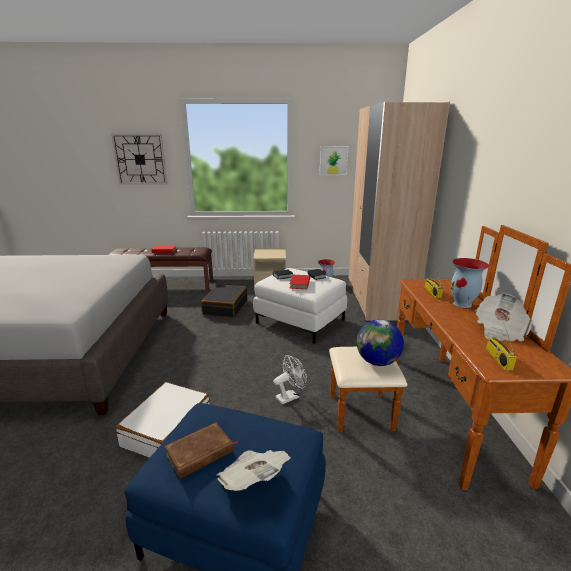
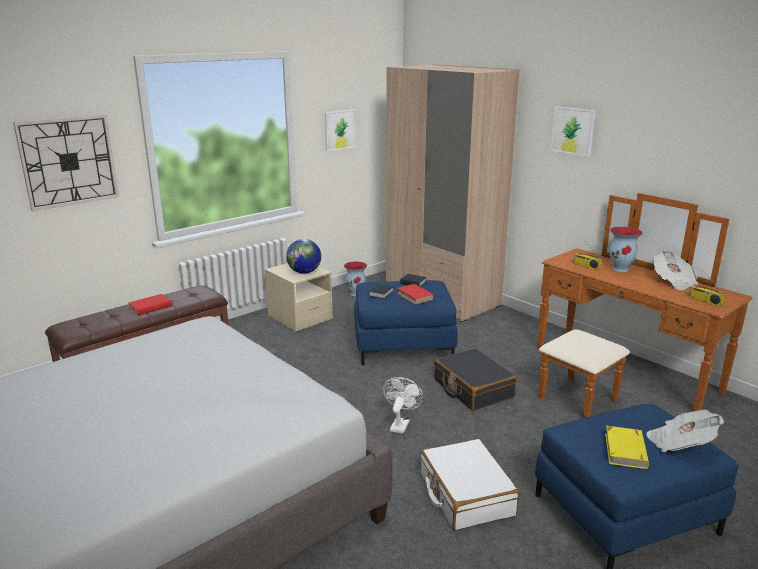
camera: 40 degrees left, 0 degrees up
(200, 453) = (625, 450): brown book -> yellow book
(225, 307) = (293, 361): black suitcase -> black suitcase (472, 389)
(290, 396) = (512, 415): white fan -> white fan (400, 424)
(300, 321) = (403, 345): white ottoman -> blue ottoman
(377, 362) = (596, 342): globe -> globe (304, 272)
(473, 158) = (573, 131): none -> picture

